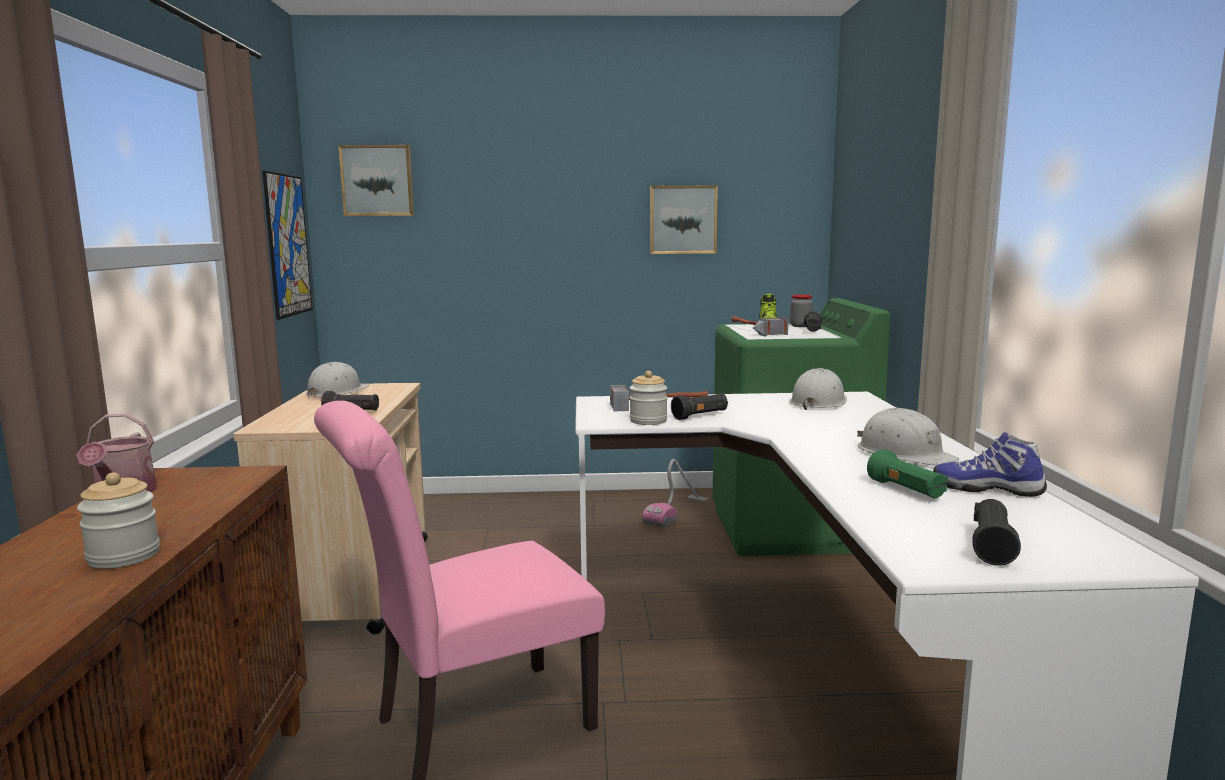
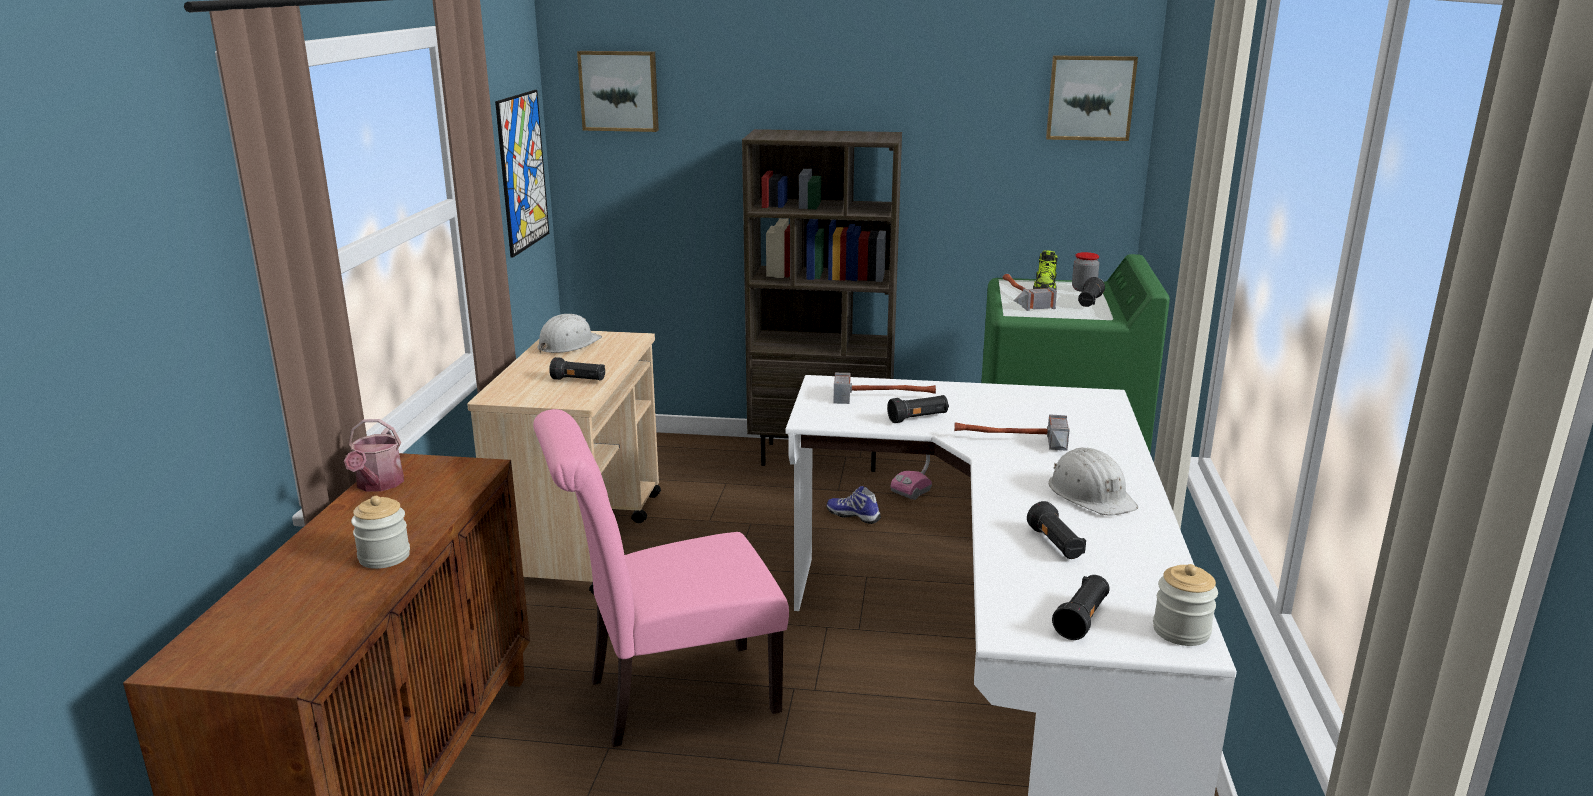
camera: 10 degrees right, 10 degrees up
(571, 502) = (822, 456): none -> brown bookcase
(648, 421) = (862, 422): jar -> jar (1181, 631)
(682, 219) = (966, 144): picture -> picture (1090, 97)
(797, 426) = (1009, 443): none -> hammer
(818, 402) = (1056, 405): white hard hat -> none
(906, 491) = (1055, 545): green flashlight -> black flashlight
(987, 489) = (1135, 550): shoe -> shoe (854, 515)

